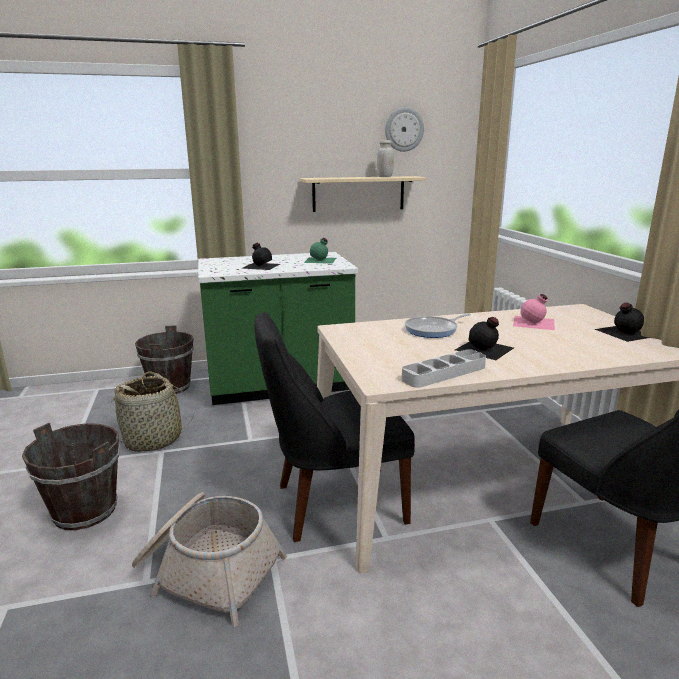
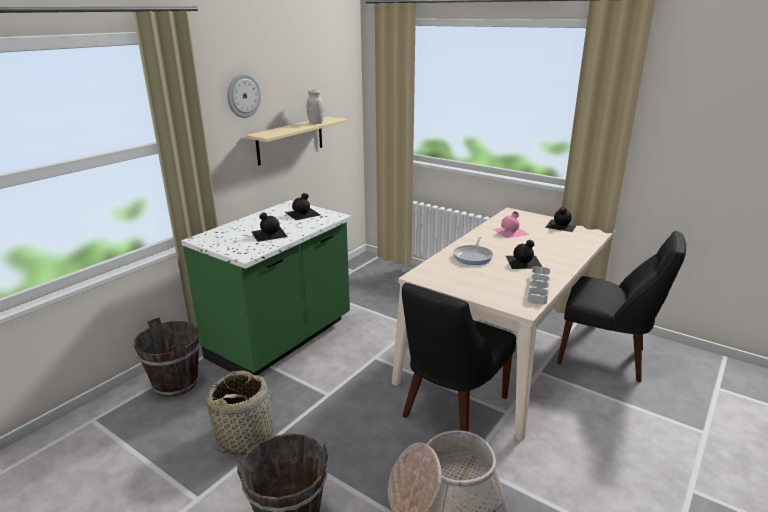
camera: 40 degrees left, 5 degrees up
(320, 260) = (303, 213): green bottle -> black bottle
(404, 129) = (316, 76): wall clock -> wall clock (243, 95)

